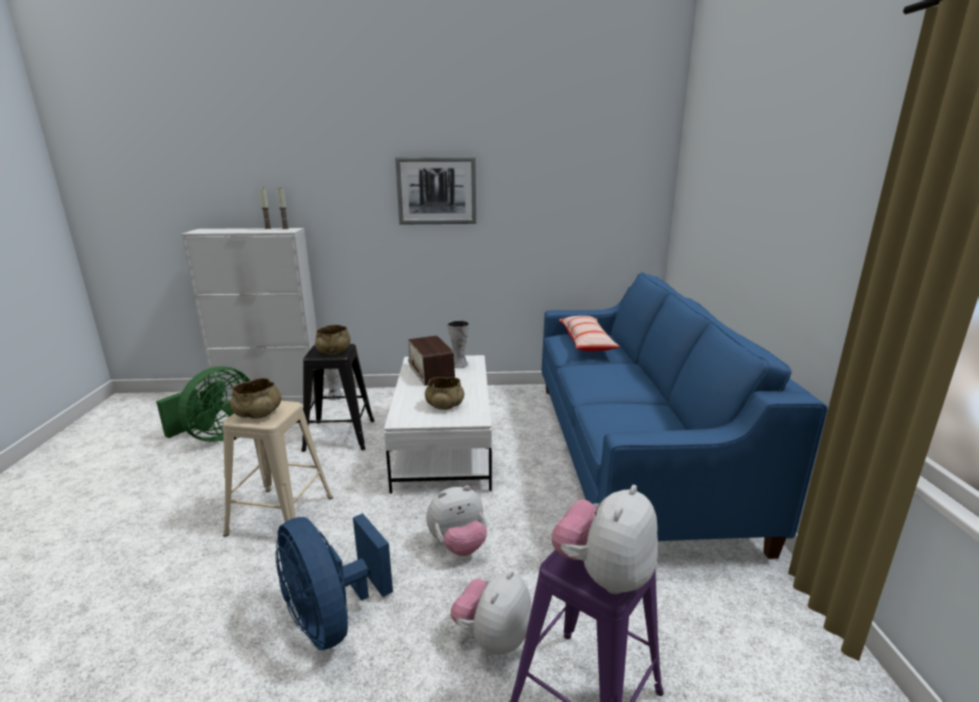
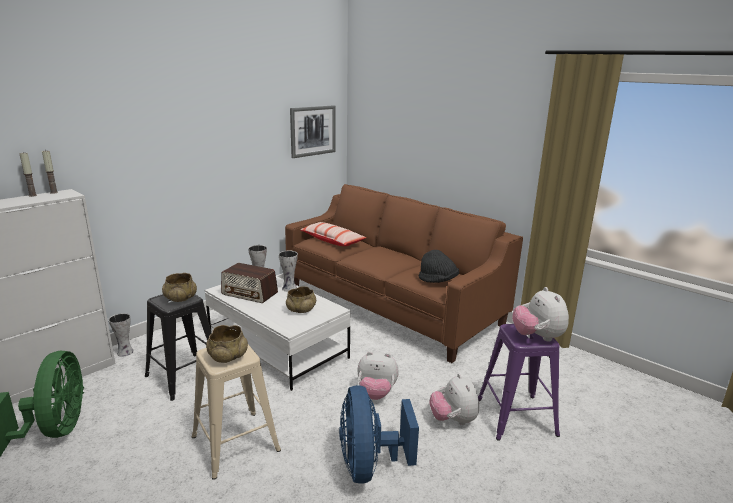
camera: 45 degrees left, 0 degrees up
(332, 618) = (369, 465): blue fan -> blue fan turned 75 degrees clockwise
(436, 191) = (194, 139): picture -> picture (313, 131)
(458, 545) = (376, 393): plush toy -> plush toy turned 75 degrees clockwise
(473, 381) = (290, 288): none -> vase
(629, 430) = (438, 281): none -> black hat
(632, 454) = (391, 305): blue sofa -> brown sofa

